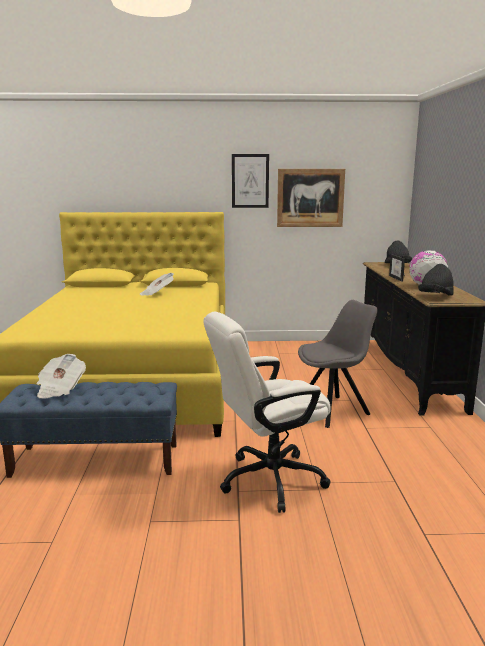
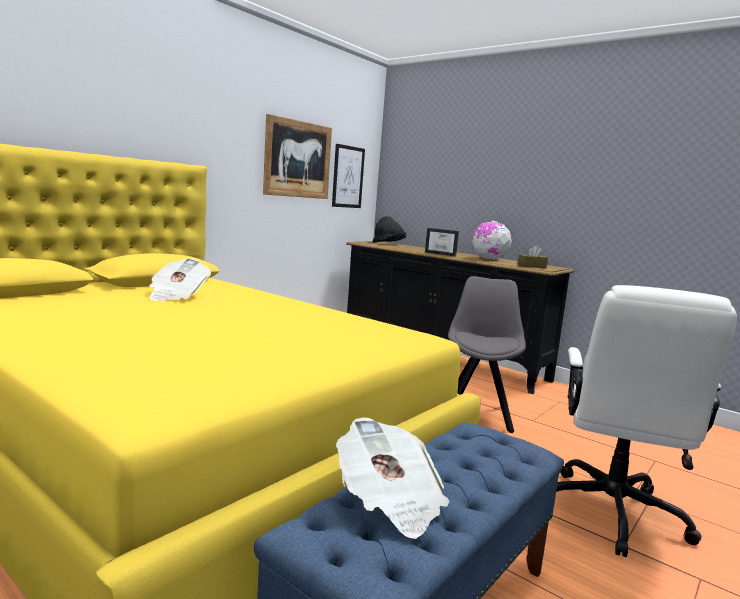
camera: 50 degrees left, 5 degrees down
(250, 181) = (233, 125): picture -> picture (348, 177)
(435, 296) = (531, 266): black hat -> brown tissue box

